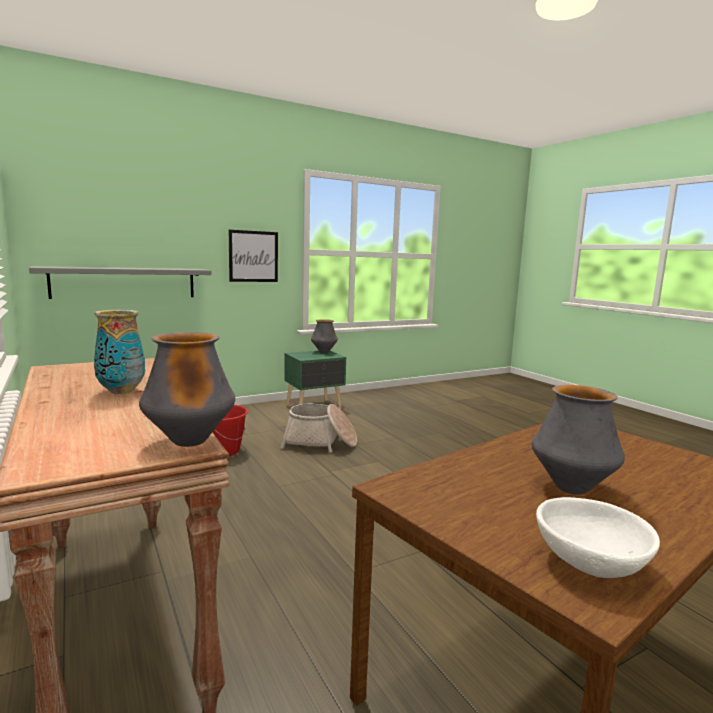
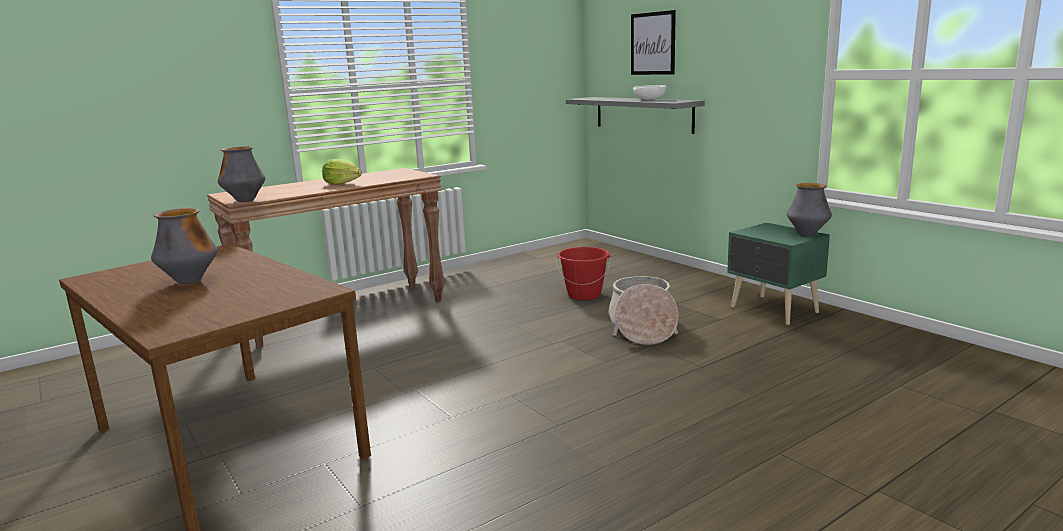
camera: 85 degrees right, 5 degrees up
(121, 391) = (341, 183): vase -> lettuce
(253, 256) = (758, 83): picture -> picture (652, 43)
(590, 563) = (109, 279): white bowl -> white bowl (649, 99)

